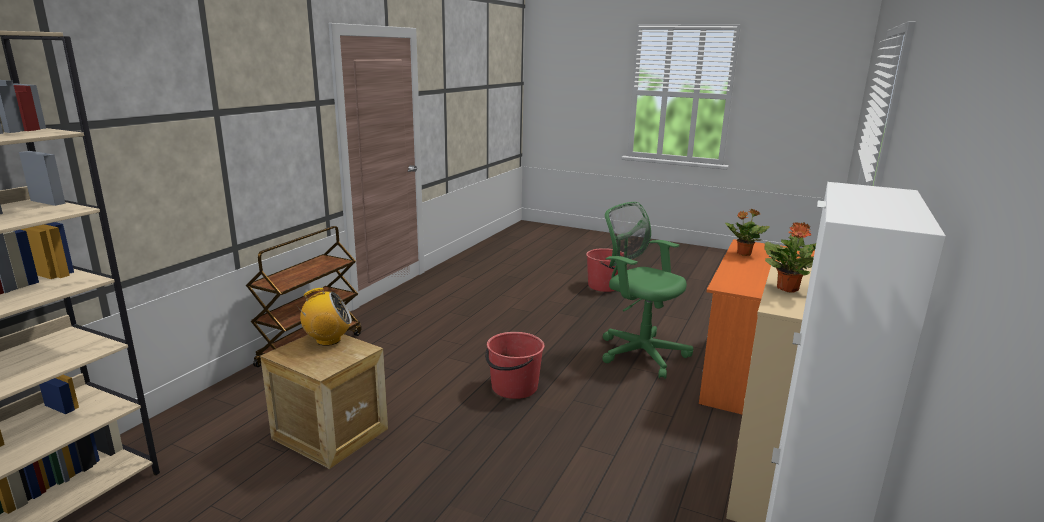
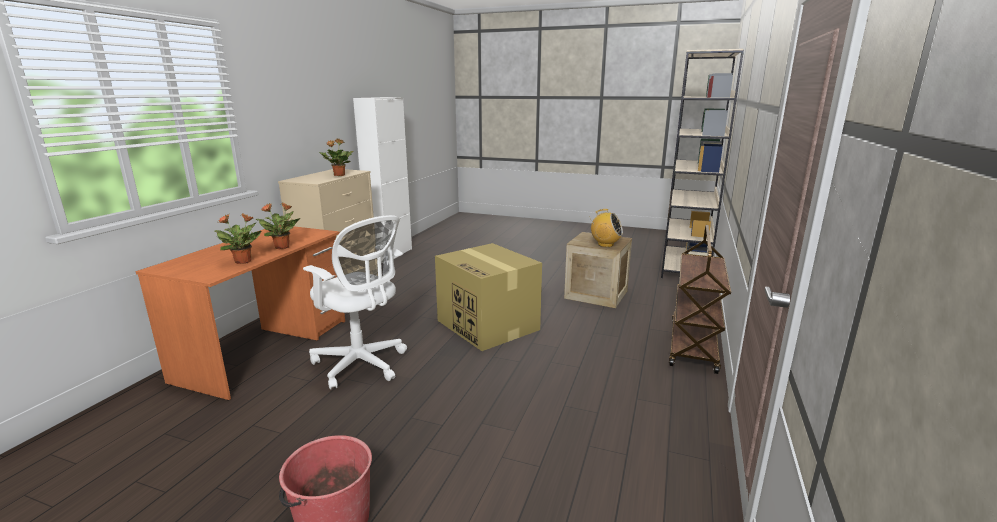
camera: 175 degrees right, 0 degrees up
(328, 340) = (605, 245): radio -> radio turned 135 degrees counterclockwise
(514, 387) = (488, 325): red bucket -> cardboard box
(639, 352) = (362, 365): green office chair -> white office chair
(735, 267) = (283, 247): none -> potted plant

